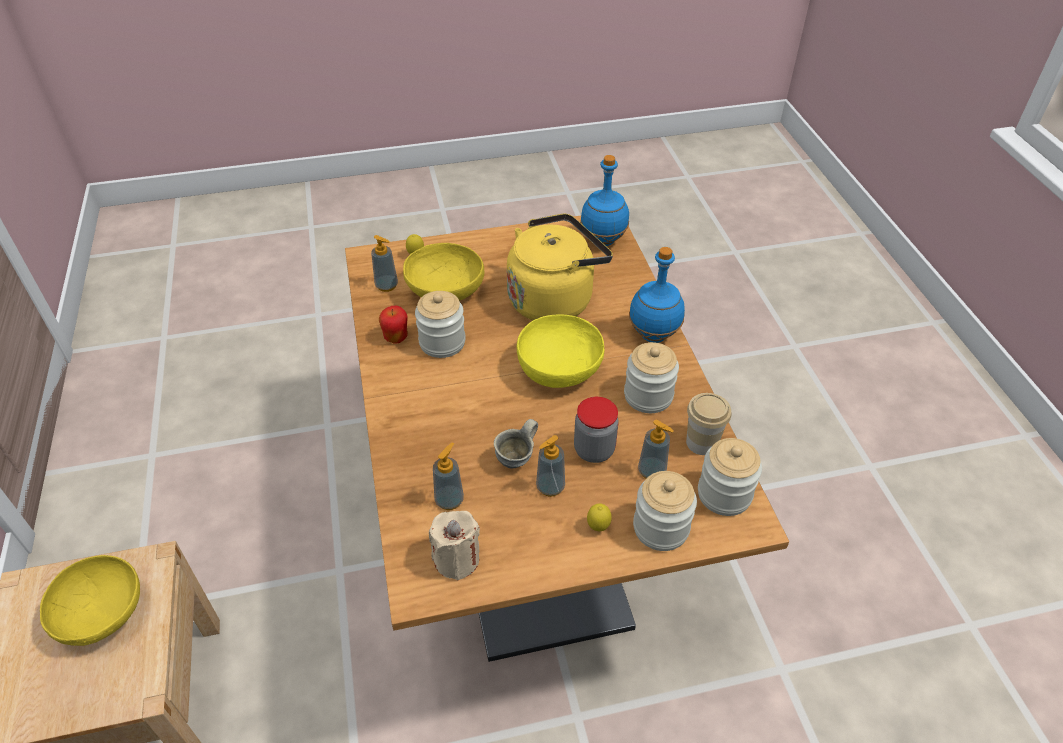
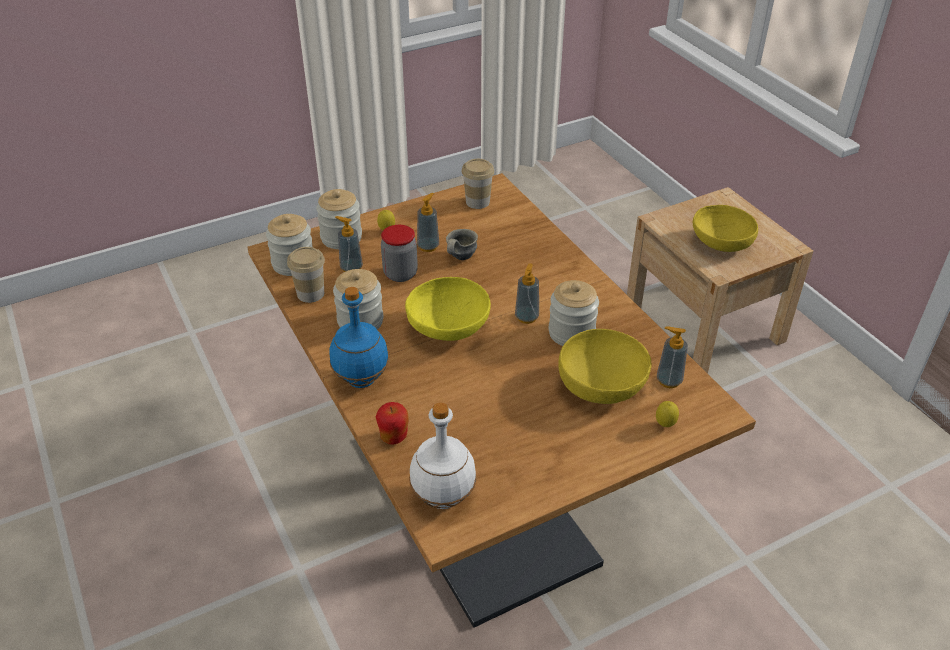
camera: 165 degrees right, 5 degrees down
(396, 338) = (618, 329): apple -> apple (393, 437)
(449, 500) = (499, 228): soap dispenser -> soap dispenser (526, 317)
(456, 559) = (477, 202): beige candle -> cup
(554, 299) = (478, 400): yellow kettle -> none
(603, 240) = (444, 498): blue bottle -> white bottle

